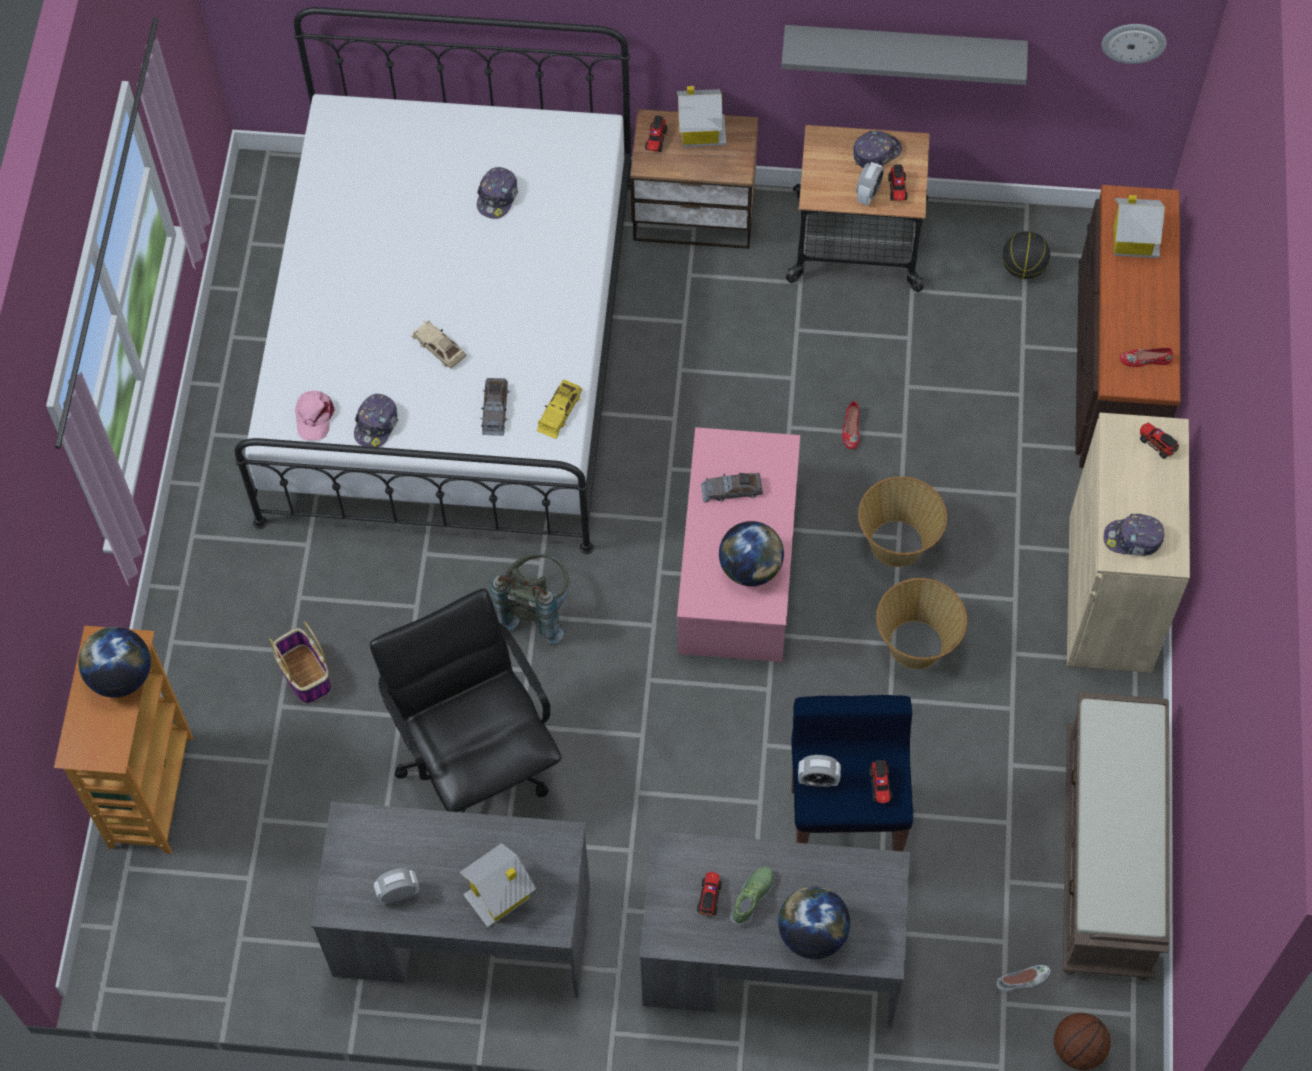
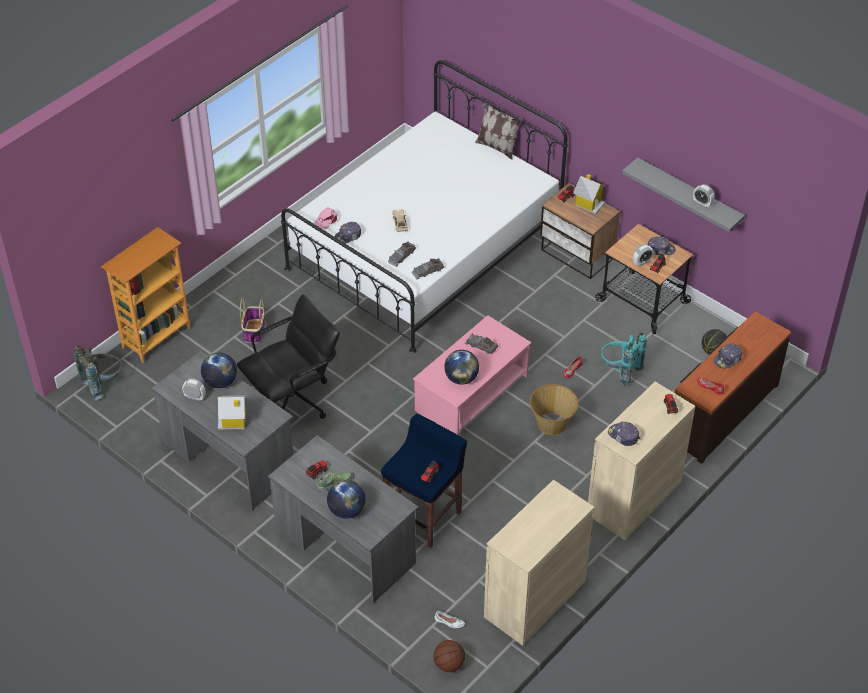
camera: 35 degrees right, 15 degrees down
(121, 676) = (154, 250): globe -> globe (220, 382)
(473, 108) = (496, 147): none -> pillow
(476, 759) = (293, 400): black office chair -> black office chair turned 45 degrees clockwise
(497, 197) = (476, 183): cap -> cap (727, 359)
(536, 608) = (370, 360): grey backpack -> grey backpack (103, 383)
(559, 411) = (427, 271): yellow toy car -> grey toy car
(818, 780) = (404, 458): alarm clock -> alarm clock (702, 203)
(916, 645) = (523, 467): basket -> none
(920, 387) = (619, 371): none -> turquoise backpack
(1108, 856) = (535, 599): brown bench -> beige cabinet
(1133, 42) = (794, 237): wall clock -> none
(1133, 240) = (749, 339): toy house -> none

